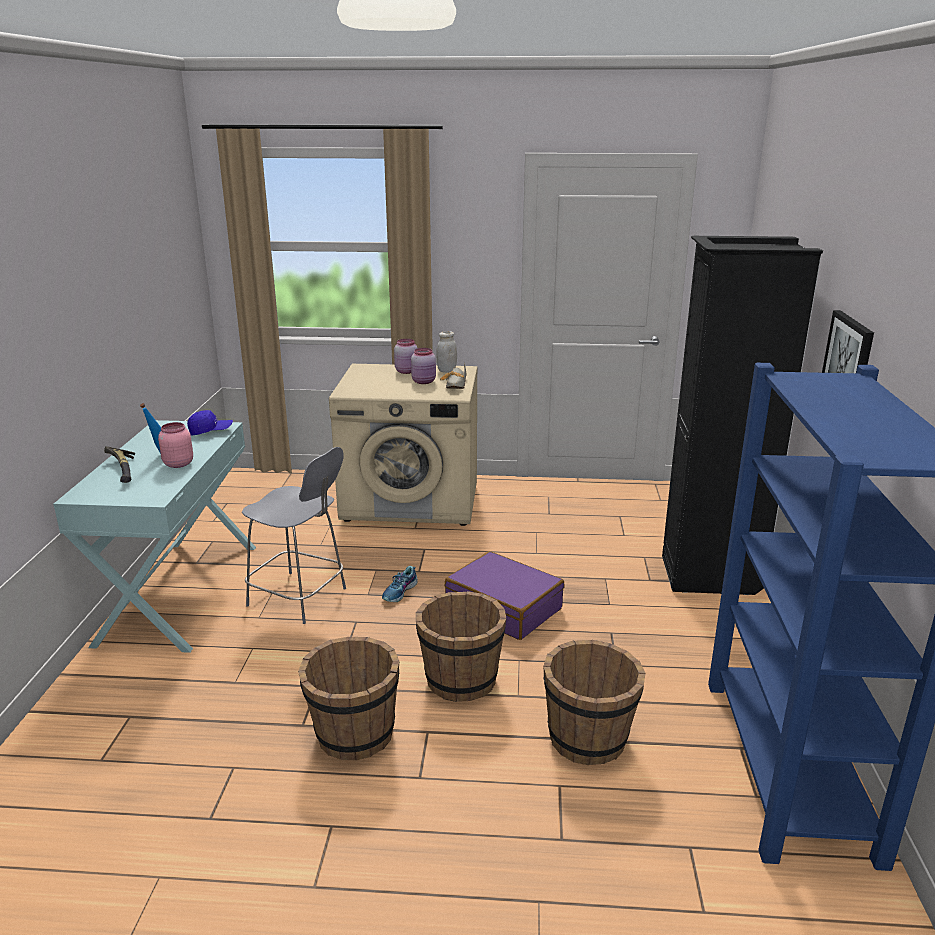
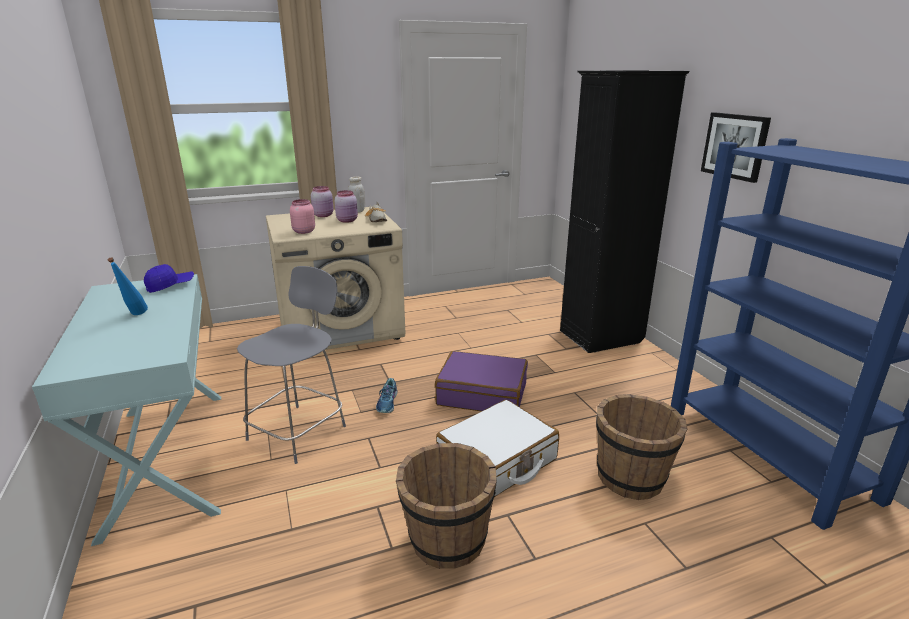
camera: 25 degrees left, 0 degrees up
(125, 470) = (101, 336): hammer -> none
(177, 464) = (161, 319): pink jar -> pink jar (303, 231)
(300, 598) = (299, 431): grey chair -> grey chair turned 60 degrees counterclockwise
(461, 680) = (497, 461): brown bucket -> white suitcase

